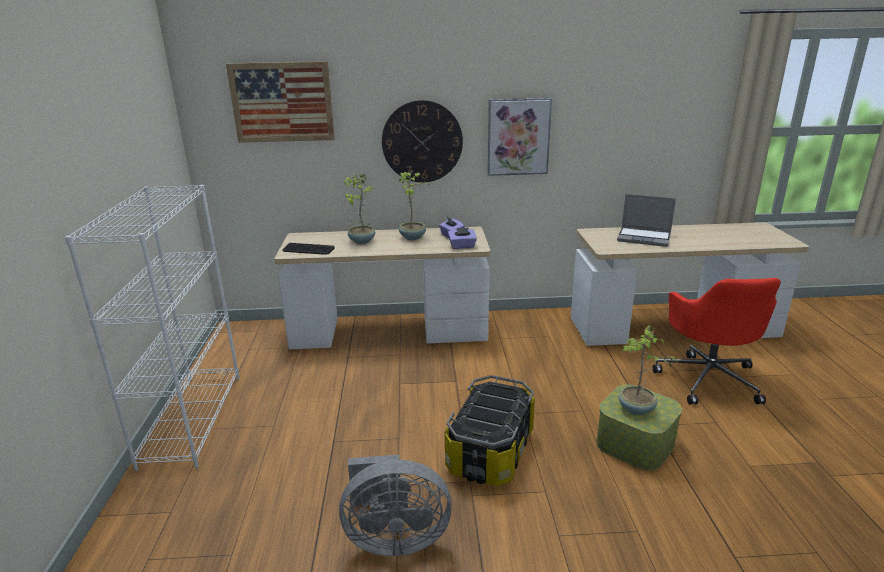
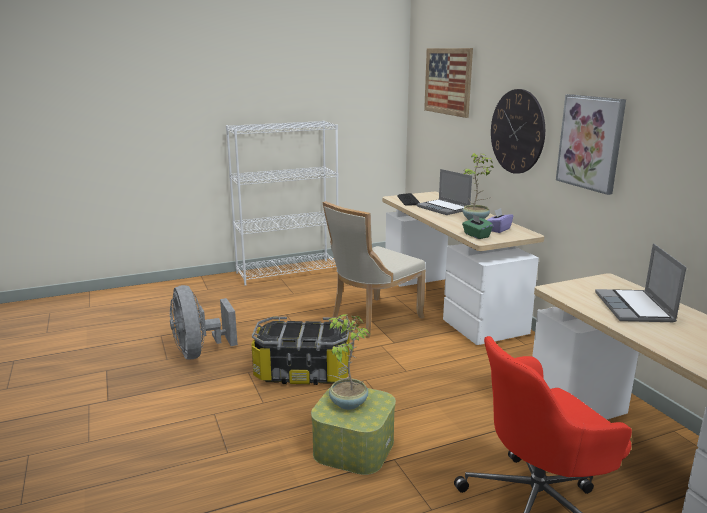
camera: 70 degrees right, 5 degrees down
(361, 241) = (444, 208): potted plant -> laptop
(395, 382) = (372, 319): none -> beige chair
(462, 246) = (476, 235): purple tissue box -> green tissue box

